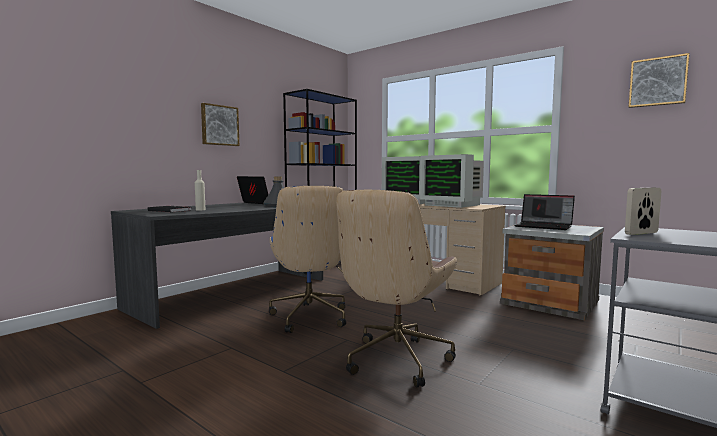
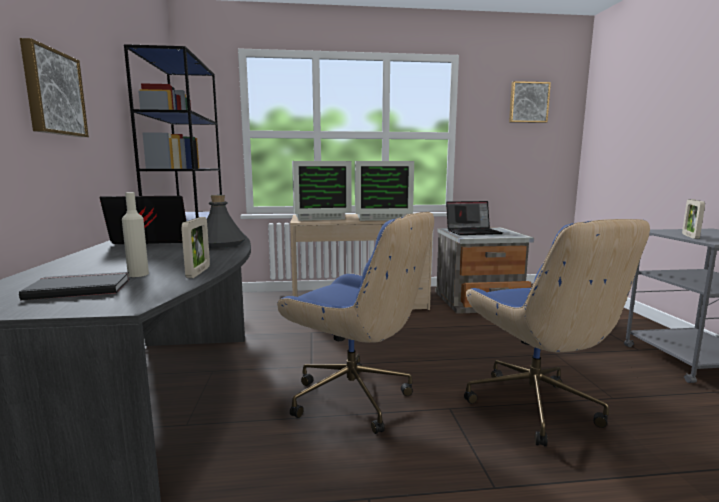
camera: 45 degrees left, 5 degrees up
(217, 211) = (198, 272): none -> picture frame
(396, 362) = (535, 410): brown office chair -> blue office chair

